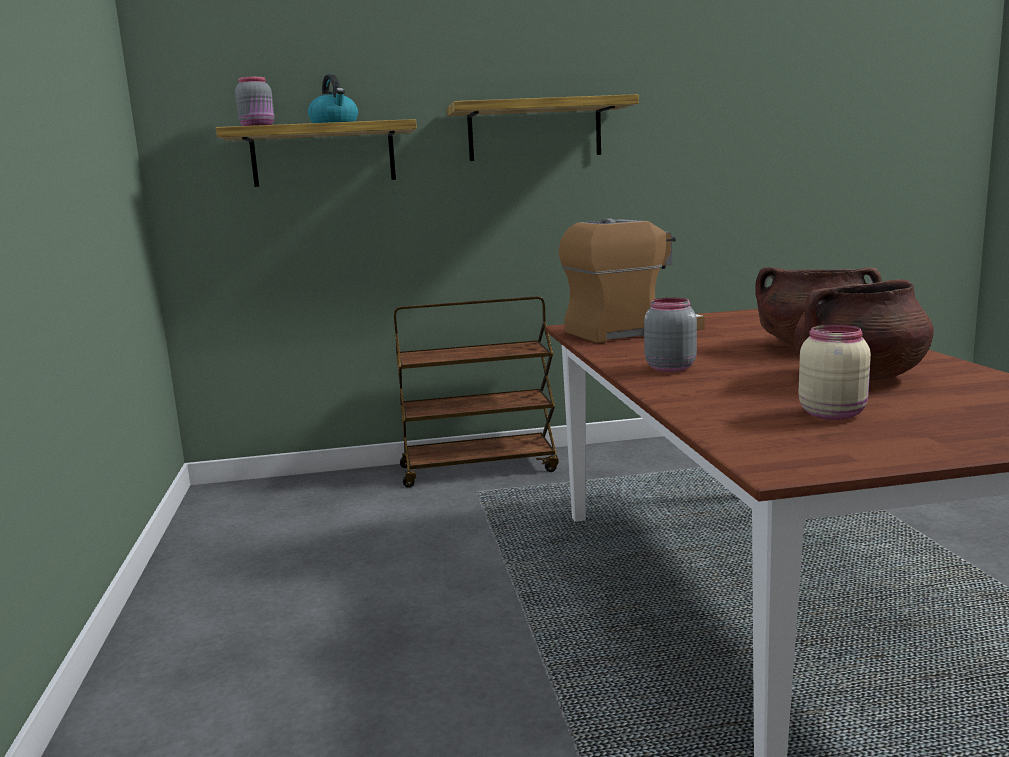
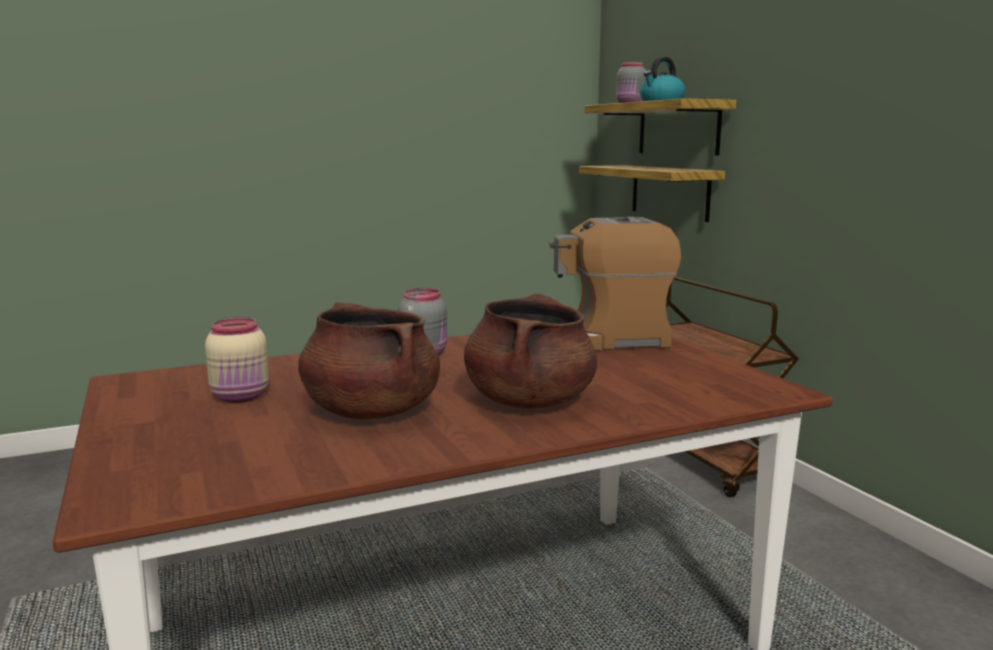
camera: 75 degrees right, 0 degrees up
(535, 131) = (839, 108): shelf -> shelf (669, 192)
(630, 331) = (599, 340): coffee machine -> coffee machine turned 120 degrees clockwise

